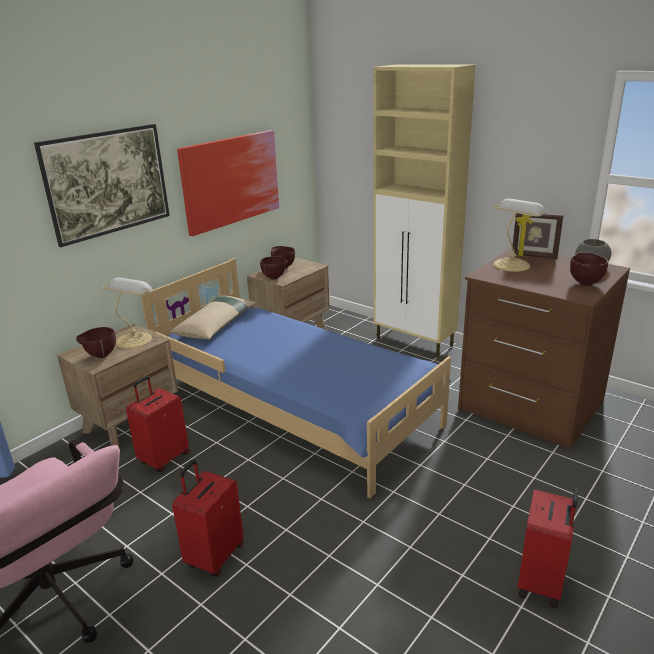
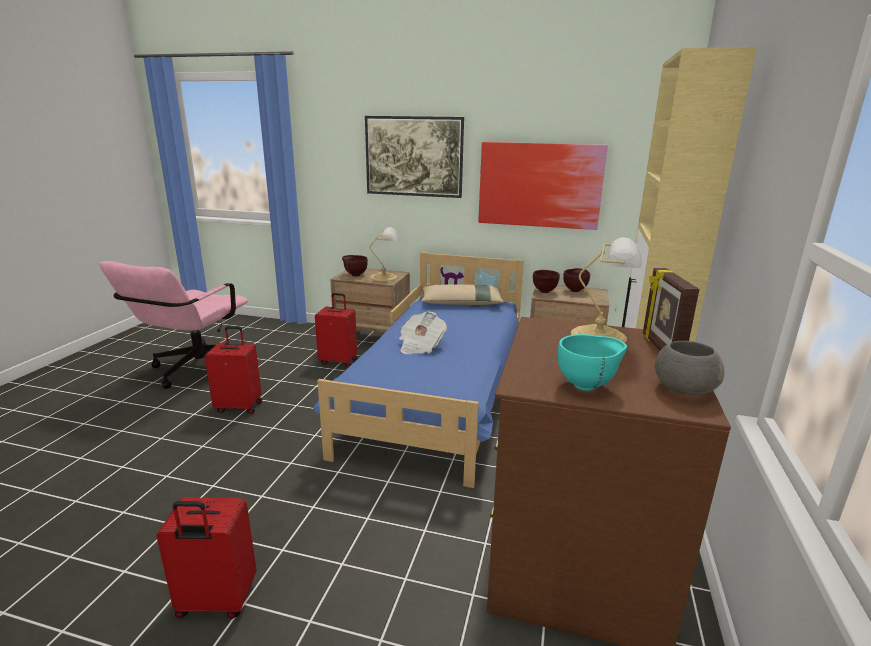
camera: 65 degrees right, 5 degrees down
(307, 365) = (420, 346): none -> newspaper
(585, 283) = (587, 385): brown bowl -> turquoise bowl

